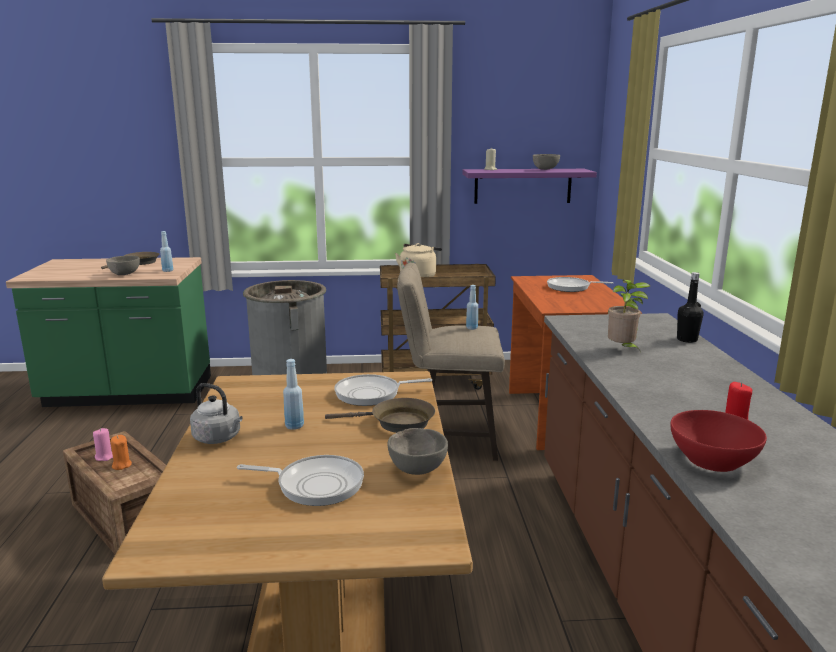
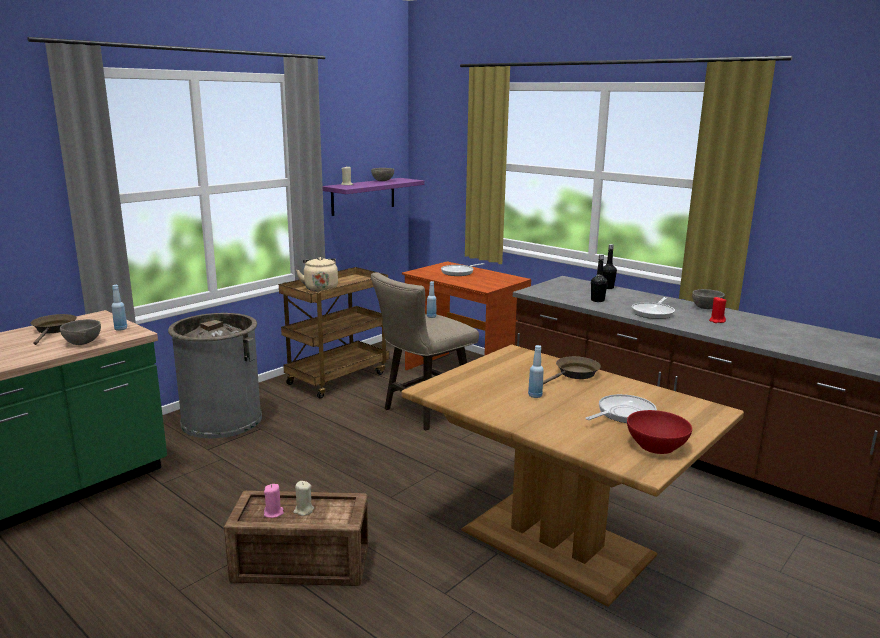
camera: 45 degrees left, 0 degrees up
(121, 465) = (303, 510): orange candle -> beige candle
(219, 438) = (518, 417): grey kettle -> none
(371, 394) = (522, 366): frying pan -> frying pan (653, 313)
(418, 469) = (640, 389): grey bowl -> grey bowl (706, 308)
(622, 350) = (597, 300): potted plant -> black bottle
(713, 459) = (743, 336): red bowl -> red bowl (657, 445)

